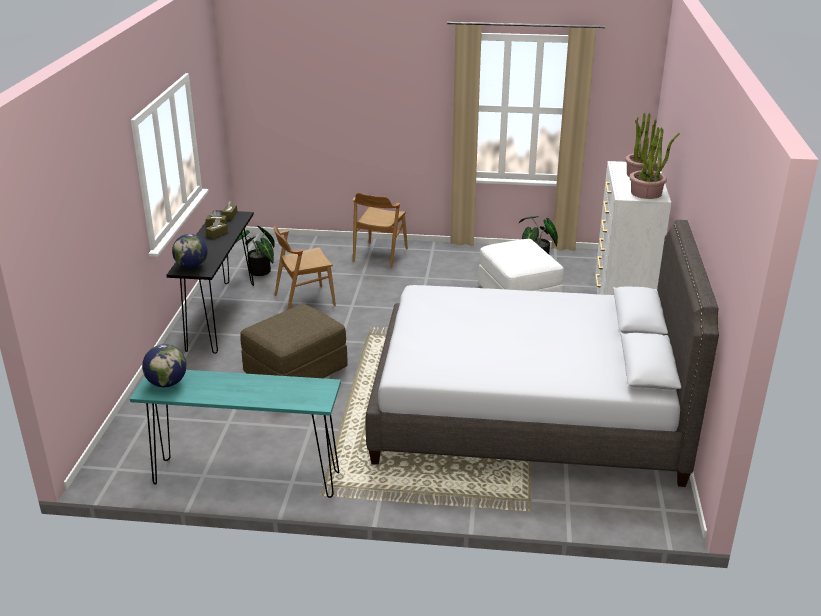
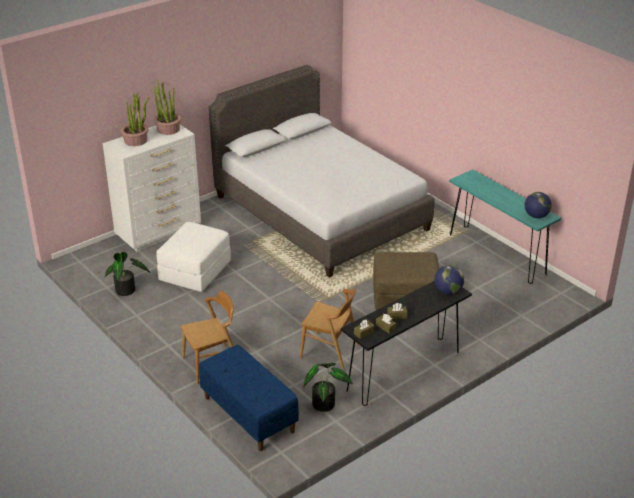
camera: 135 degrees left, 5 degrees up
(305, 245) = (248, 414): none -> blue bench

